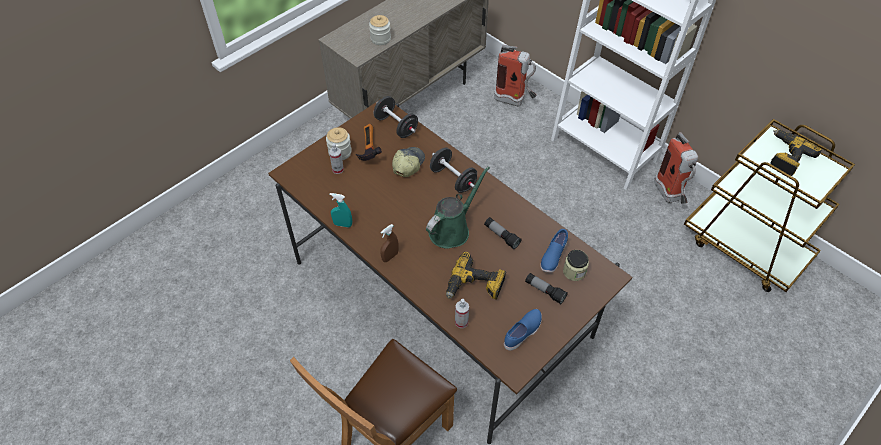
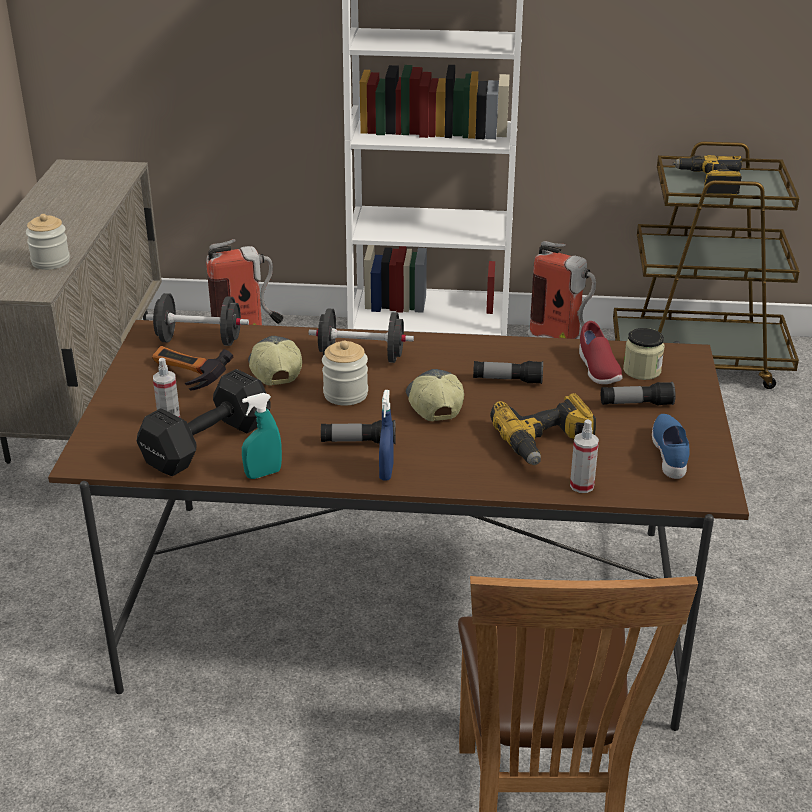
camera: 40 degrees left, 20 degrees down
(340, 152) = (146, 402): jar -> jar (345, 394)
(340, 193) = (210, 443): none -> black dumbbell
(390, 256) = (386, 472): brown spray bottle -> blue spray bottle
(397, 231) = (358, 442): none -> flashlight
(452, 229) = (433, 404): green watering can -> cap
(553, 256) = (597, 369): blue shoe -> red shoe

